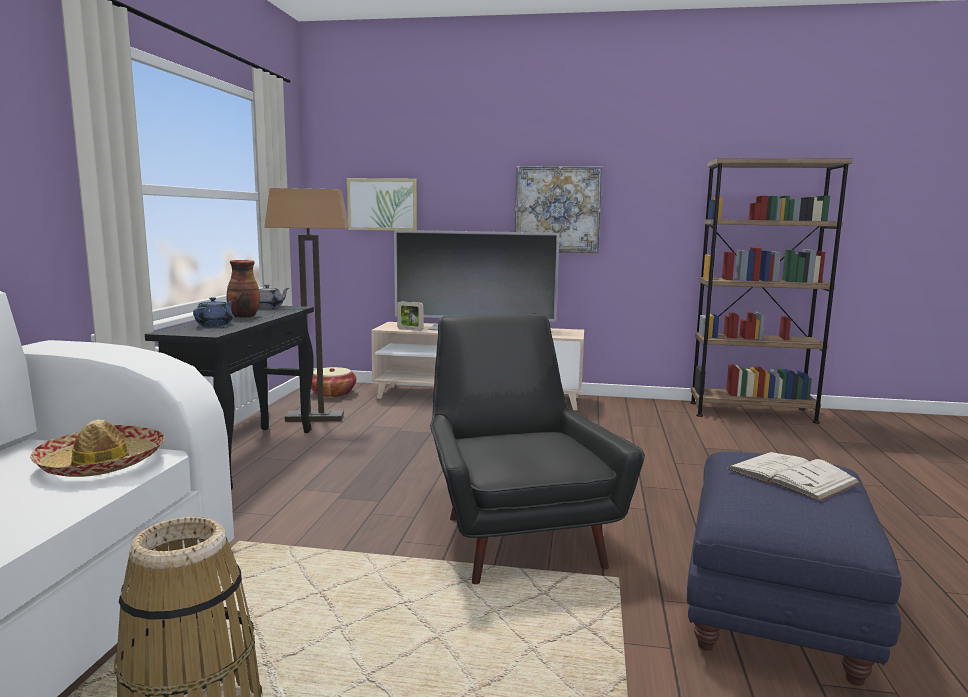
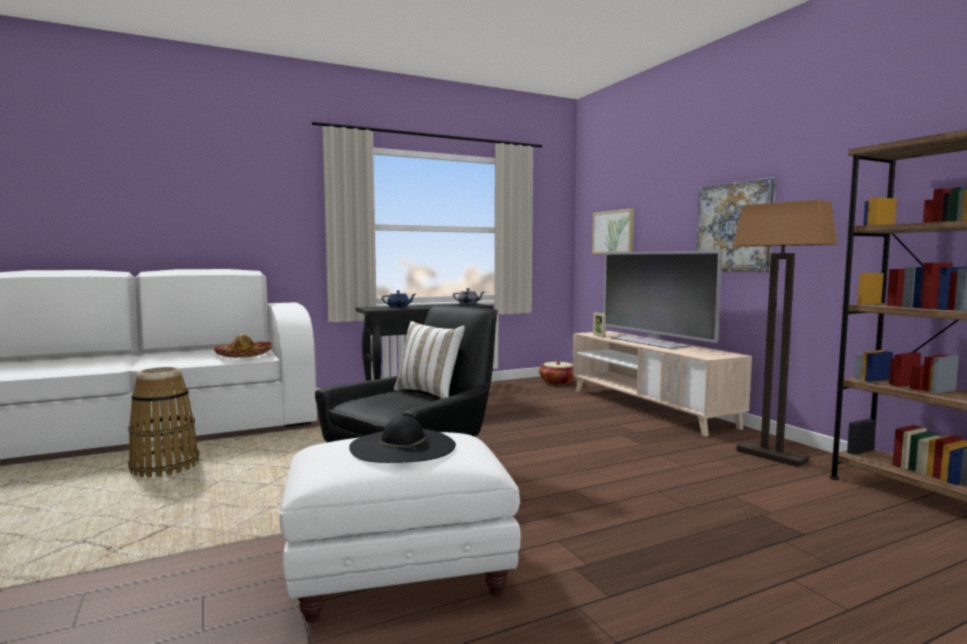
camera: 55 degrees right, 5 degrees down
(243, 316) = (432, 306): vase -> none
(315, 418) = (508, 391): floor lamp -> floor lamp (772, 456)
(509, 431) = (429, 393): none -> white pillow
(774, 613) = (397, 575): blue ottoman -> white ottoman
(791, 476) = (402, 446): white book -> black hat

